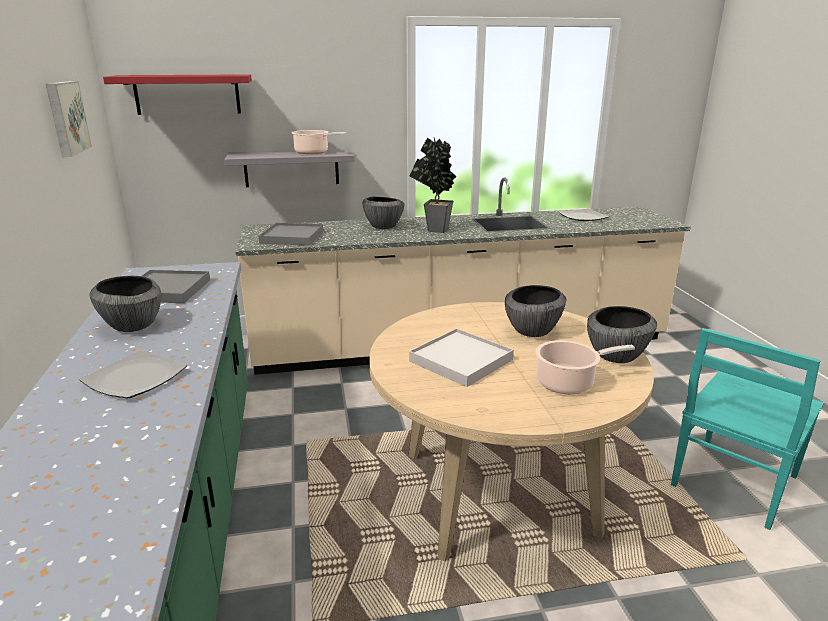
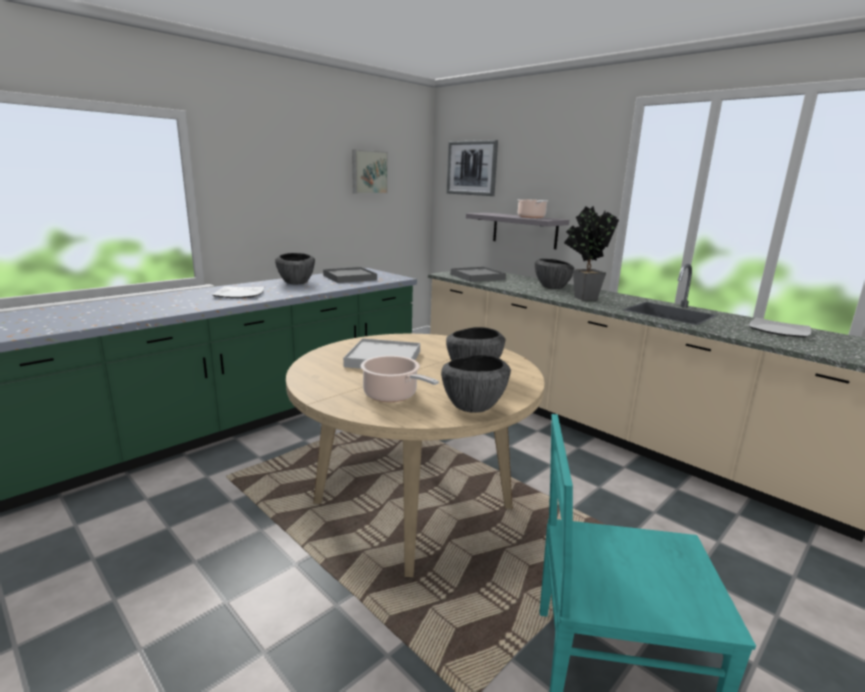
camera: 55 degrees right, 5 degrees down
(187, 94) = (471, 168): red shelf -> picture

